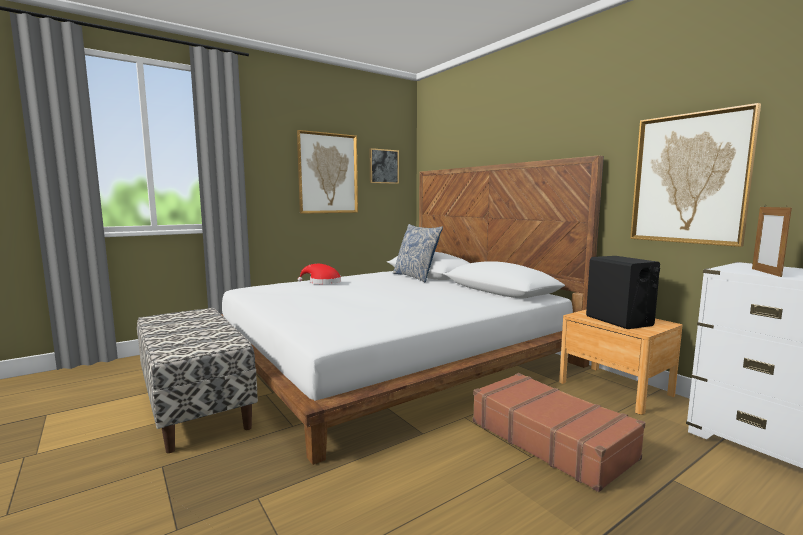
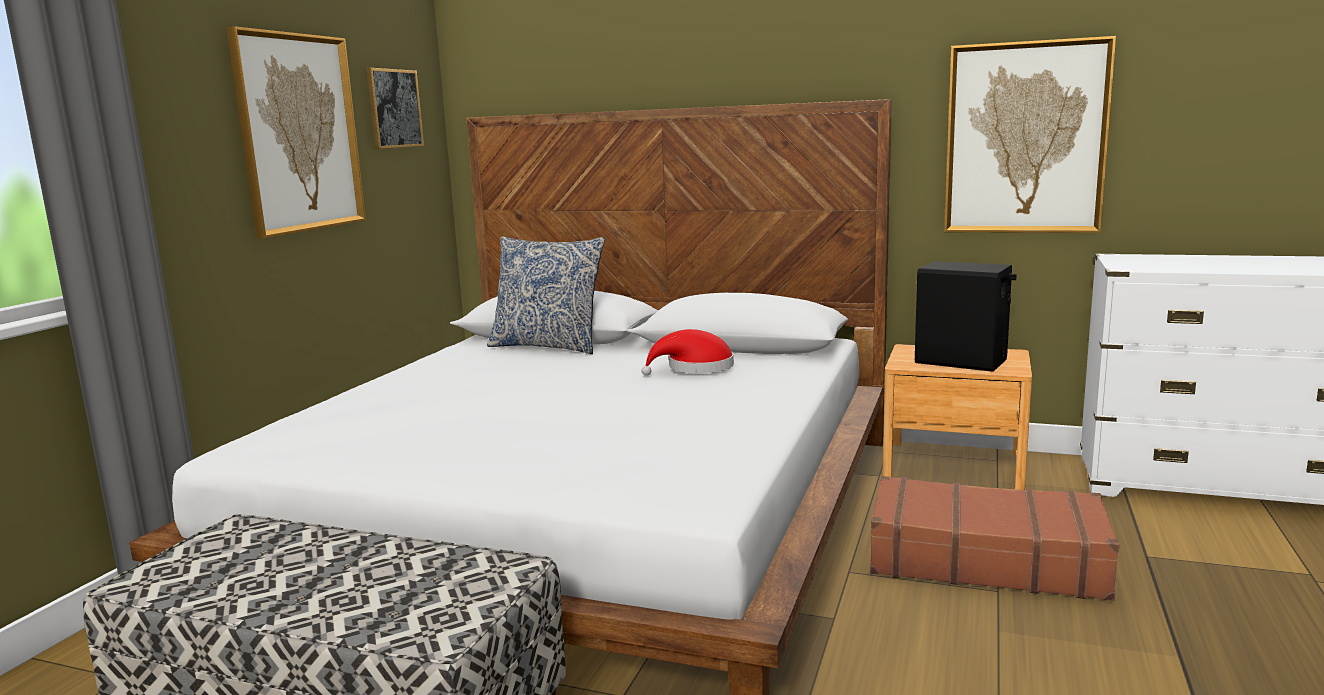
camera: 35 degrees left, 5 degrees up
(322, 282) = (403, 395): red hat -> red hat (695, 368)
(766, 272) = (1169, 267): picture frame -> none

